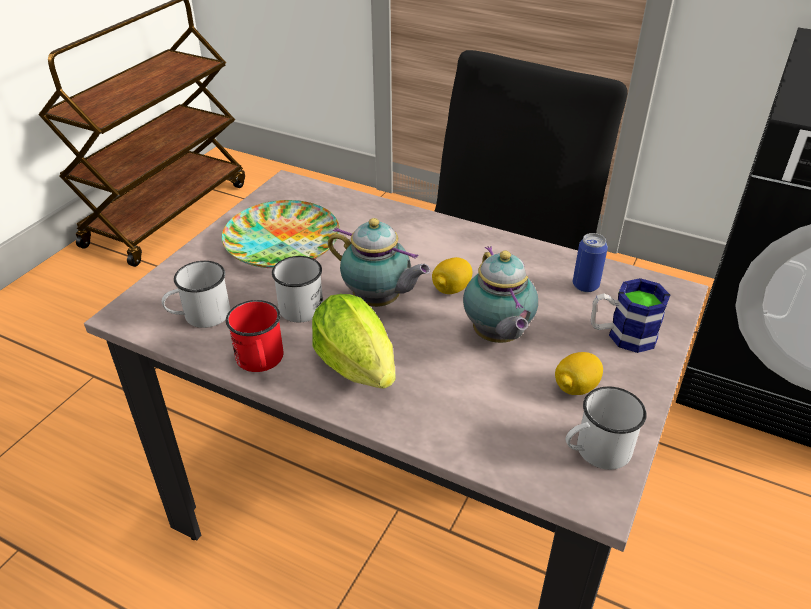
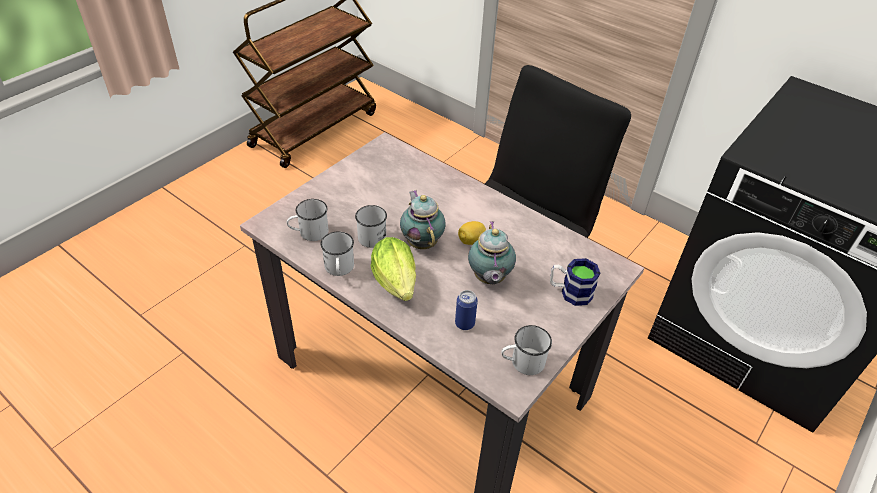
camera: 10 degrees right, 5 degrees up
(261, 361) = (339, 269): red mug -> white mug
(282, 242) = (371, 188): plate -> none
(379, 302) = (422, 242): teapot -> teapot turned 150 degrees counterclockwise
(575, 387) = (526, 321): lemon -> none
(585, 285) = (560, 253): can -> can (464, 323)

